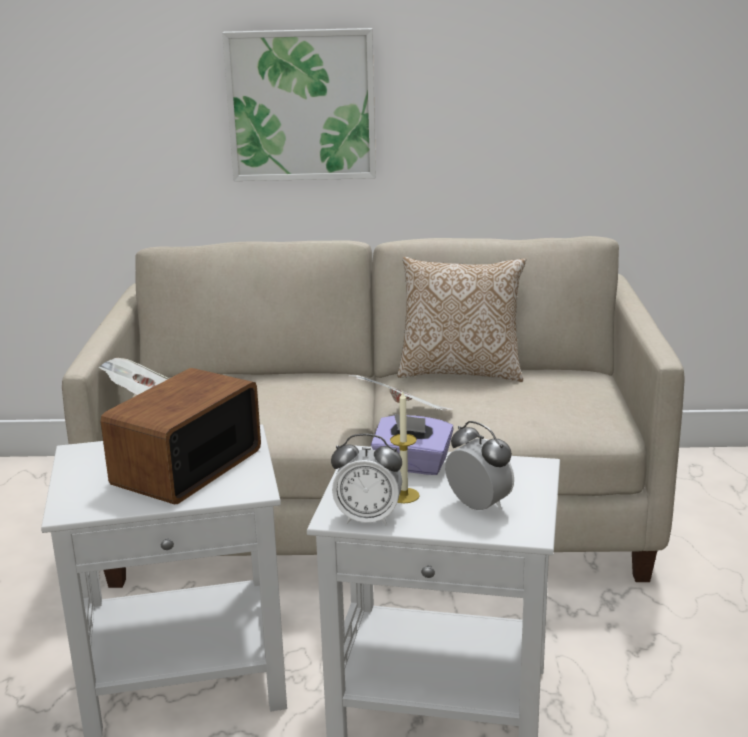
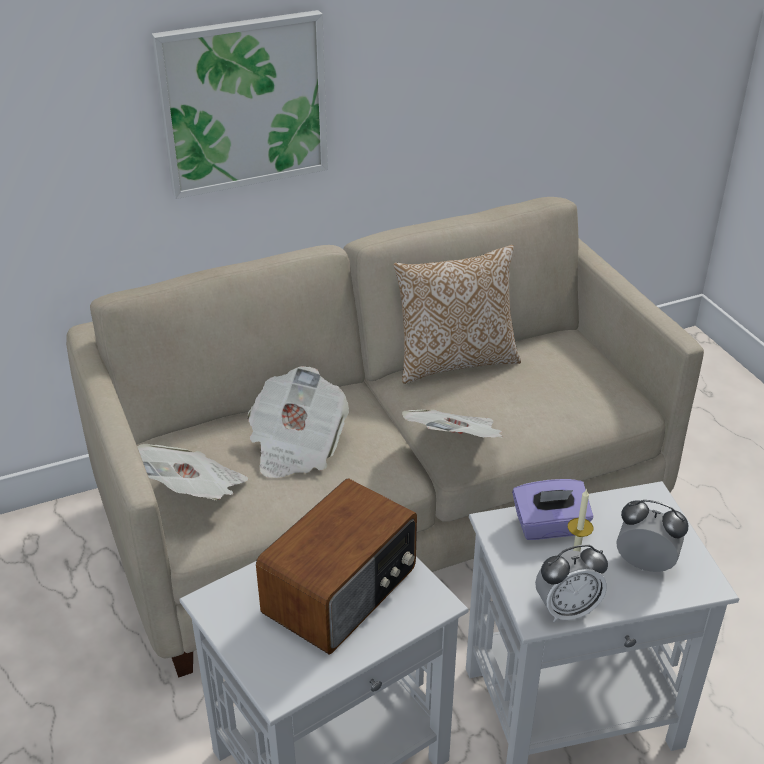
camera: 25 degrees left, 15 degrees up
(185, 467) = (342, 591): radio -> radio turned 150 degrees counterclockwise
(264, 397) = (296, 446): none -> newspaper

